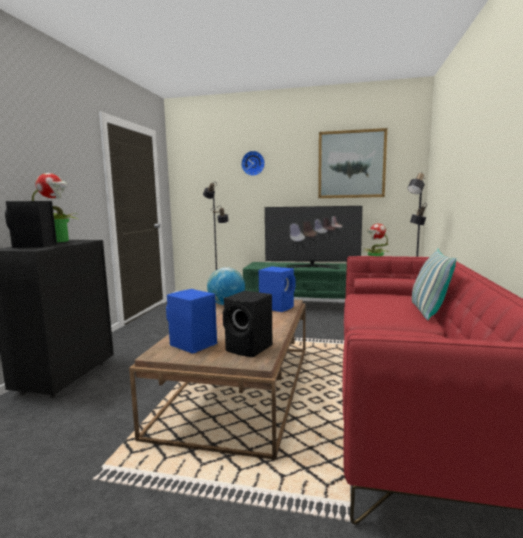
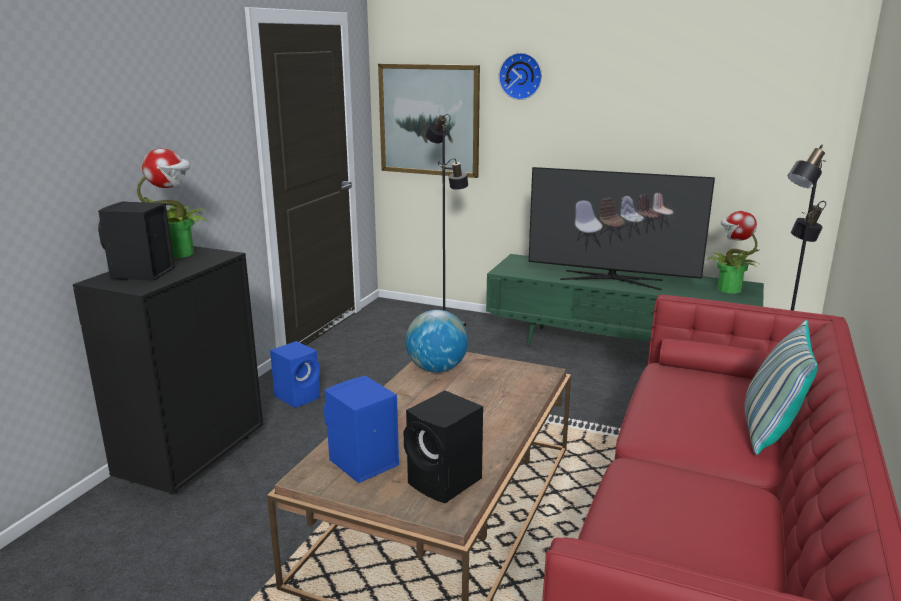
camera: 10 degrees right, 10 degrees up
(277, 307) = (517, 385): blue speaker -> blue speaker (299, 396)
(351, 164) = (706, 90): picture -> picture (429, 120)

